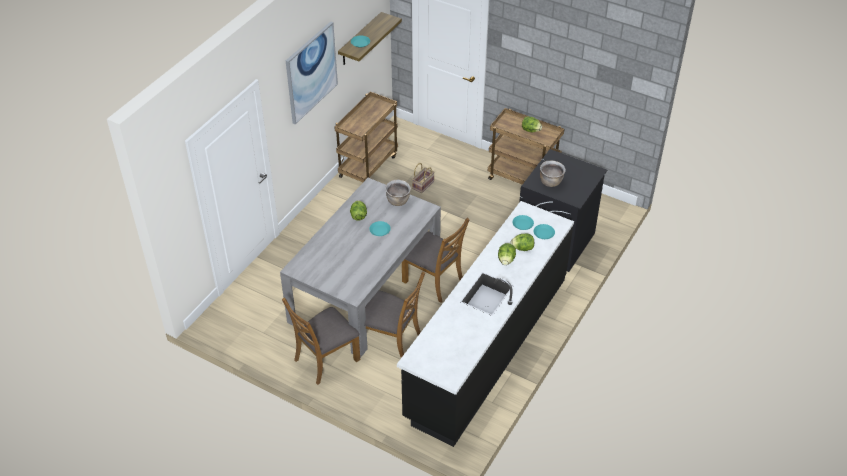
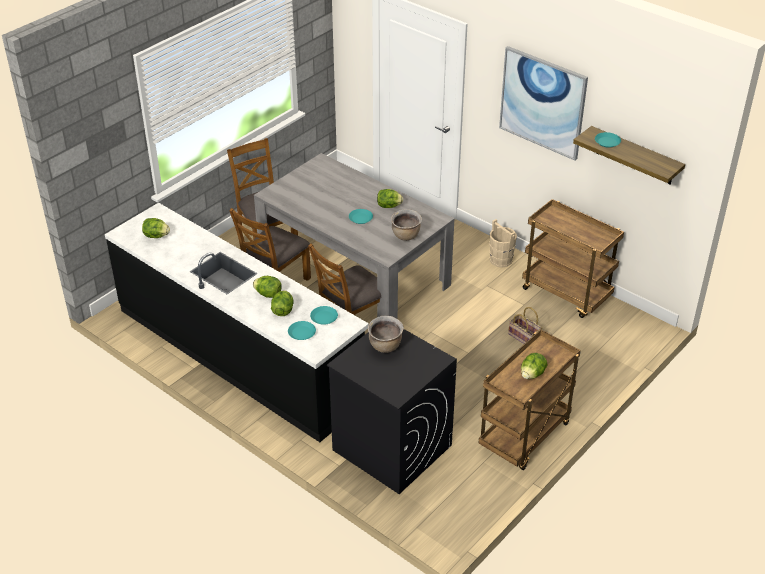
camera: 100 degrees right, 5 degrees down
(332, 203) = (500, 260): none -> beige bucket
(449, 351) = (156, 236): none -> lettuce

